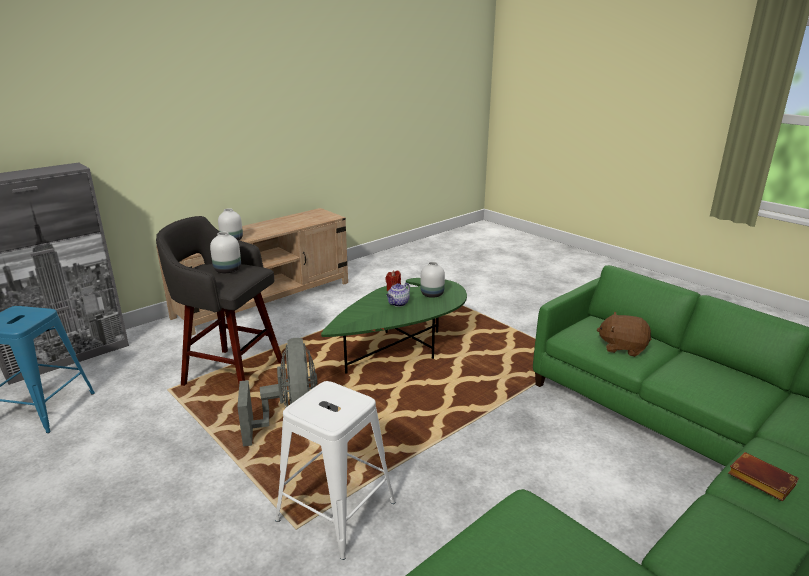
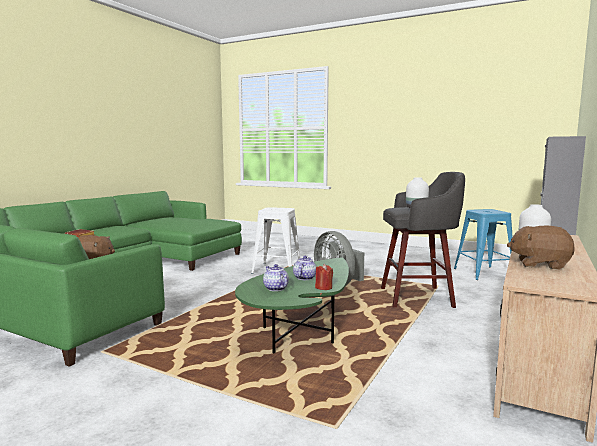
camera: 160 degrees right, 15 degrees down
(291, 224) = (540, 264): none -> brown plush toy
(432, 294) = (275, 288): white vase -> teapot

